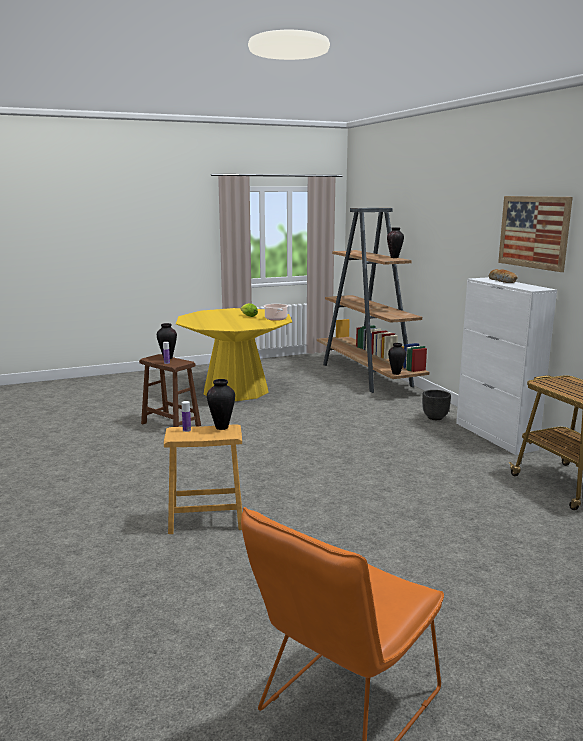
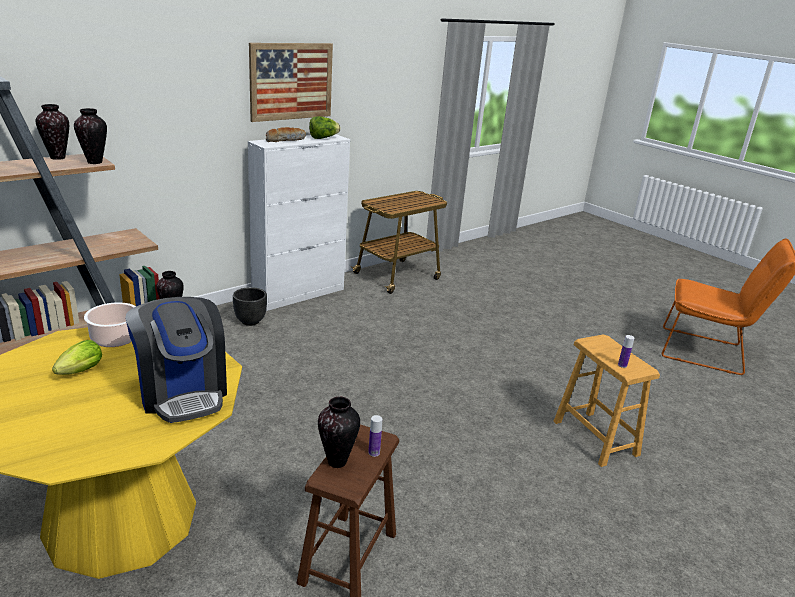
camera: 110 degrees left, 10 degrees up
(219, 325) = (182, 392): none -> coffee machine
(221, 427) = (595, 347): vase -> vase (95, 162)
(524, 287) = (323, 138): none -> lettuce

